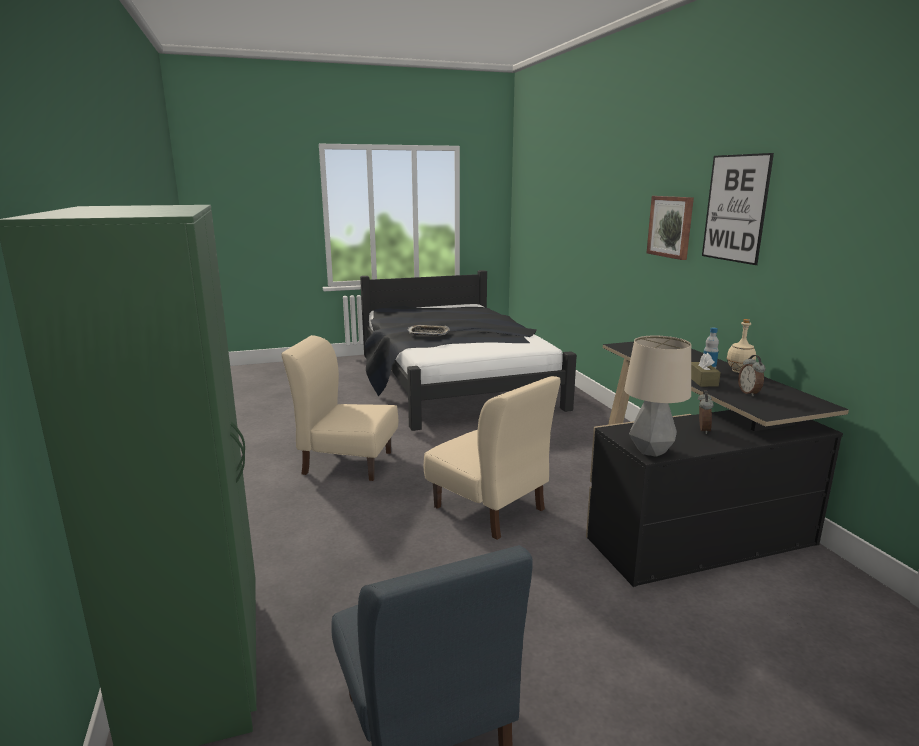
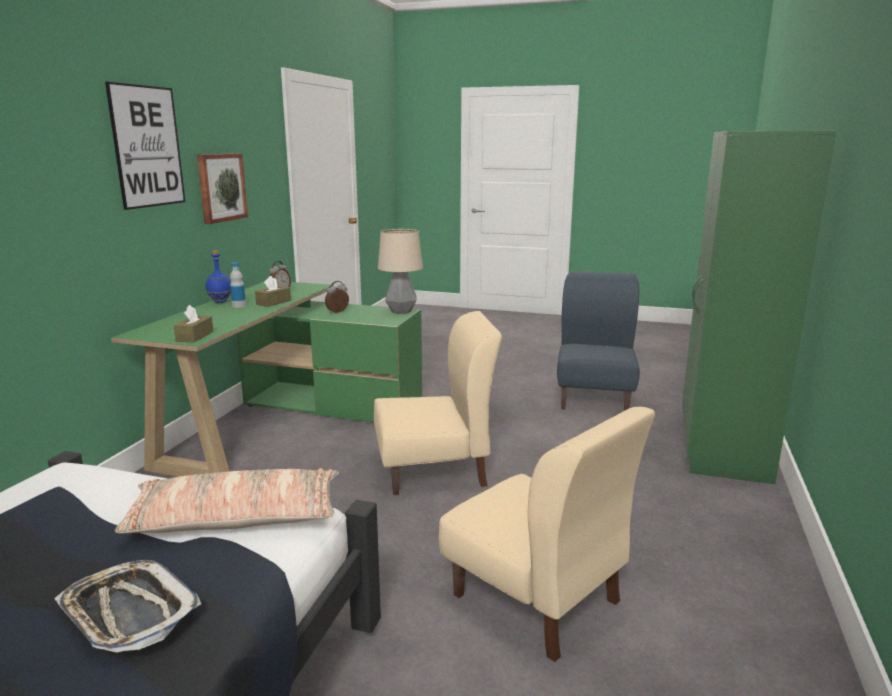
camera: 145 degrees left, 0 degrees up
(446, 350) = (236, 520): none -> pillow
(489, 508) = (434, 470): beige chair -> beige chair turned 90 degrees clockwise
(627, 347) = (195, 336): none -> brown tissue box
(671, 226) = (59, 182): picture -> picture (221, 187)
(683, 506) = (286, 422): black desk -> green desk
(739, 371) = (220, 301): beige bottle -> blue bottle

